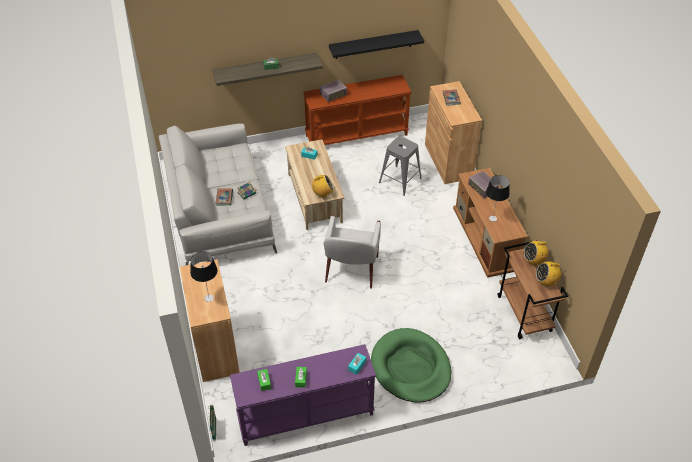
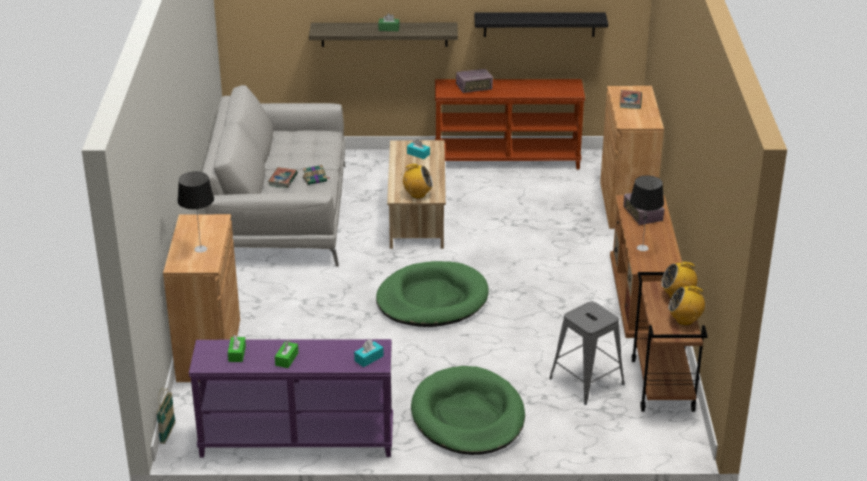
camera: 15 degrees right, 15 degrees down
(351, 270) = (432, 299): white armchair -> green dog bed
(400, 180) = (546, 215): grey stool -> grey stool (586, 381)

